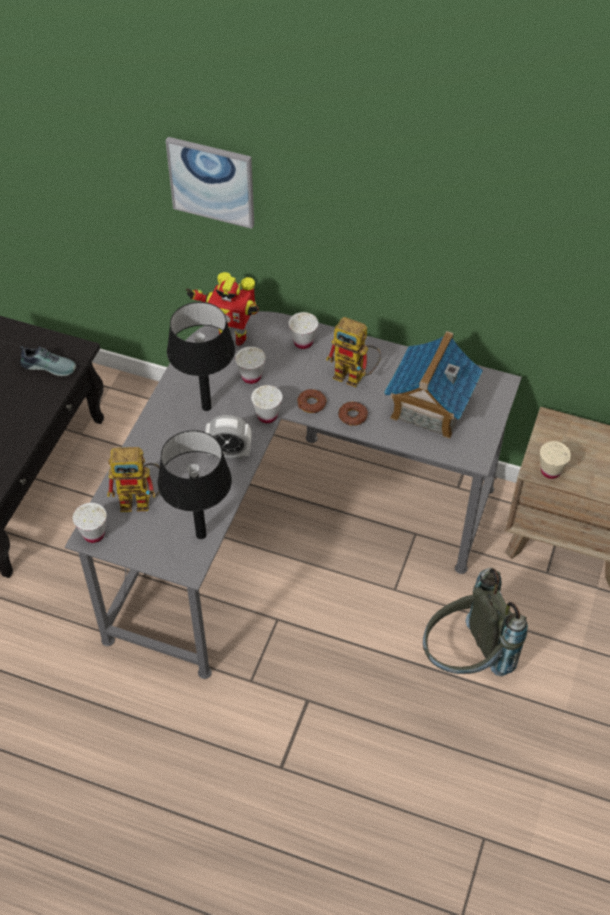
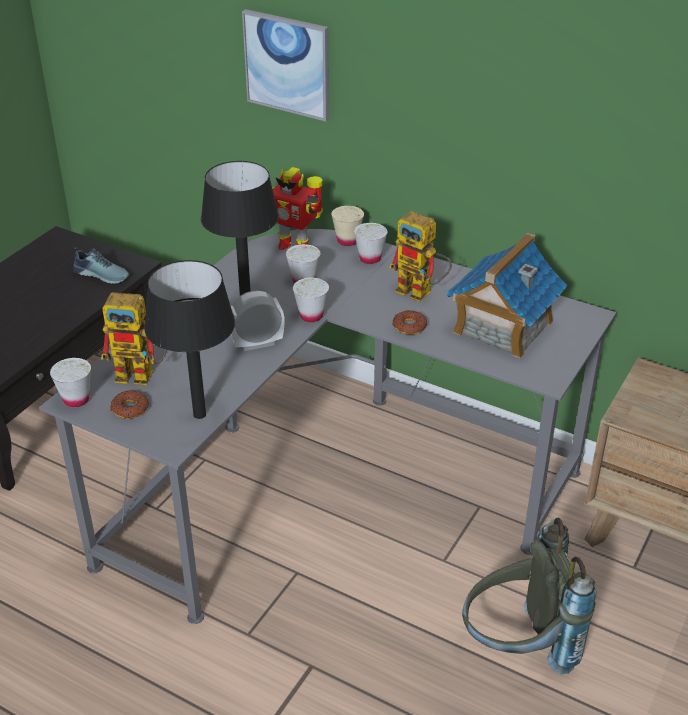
camera: 10 degrees right, 15 degrees down
(229, 453) = (257, 343): alarm clock -> alarm clock turned 150 degrees clockwise
(311, 404) = (365, 311): donut -> donut (130, 408)
(550, 471) = (642, 419): beige cup -> beige cup (347, 241)

